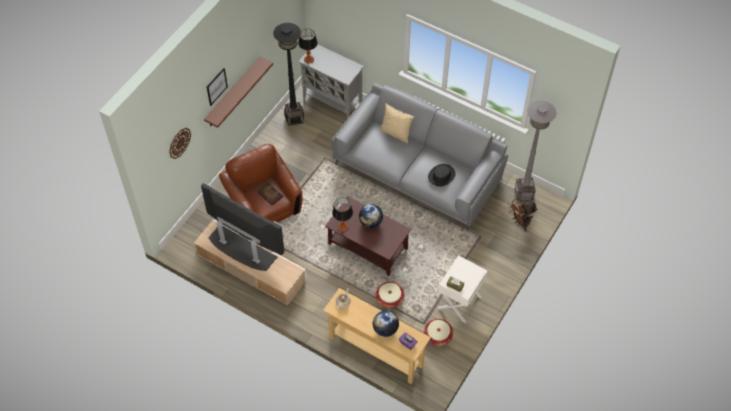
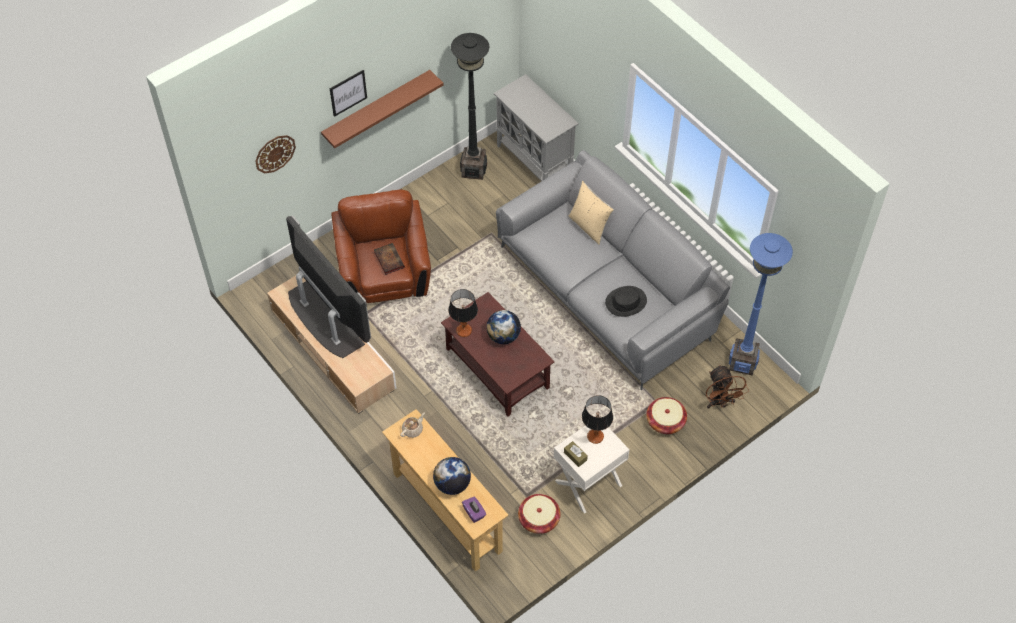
camera: 20 degrees right, 0 degrees up
(309, 59) = (508, 94): table lamp -> table lamp (595, 436)
(389, 299) = (495, 448): basket -> basket (665, 421)
(520, 223) = (720, 402): brown fan -> brown fan turned 90 degrees counterclockwise
(524, 194) = (742, 363): grey floor lamp -> blue floor lamp

